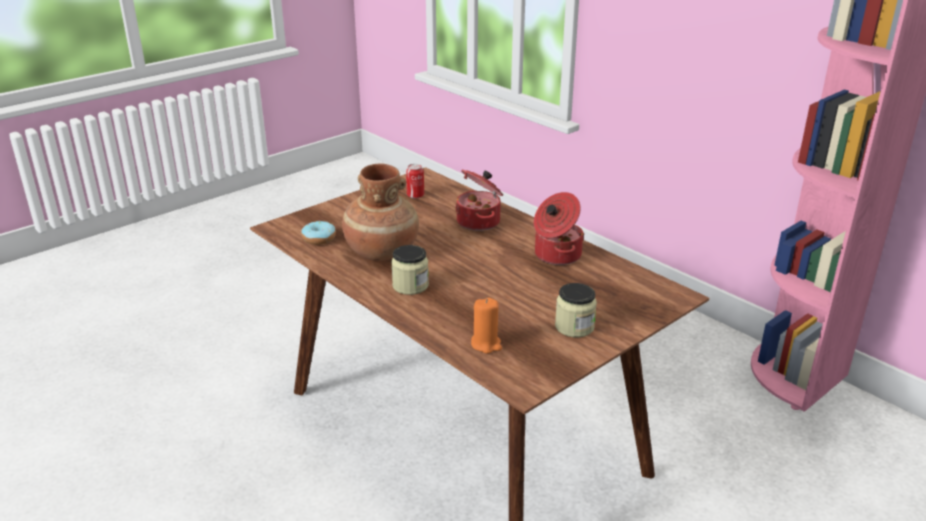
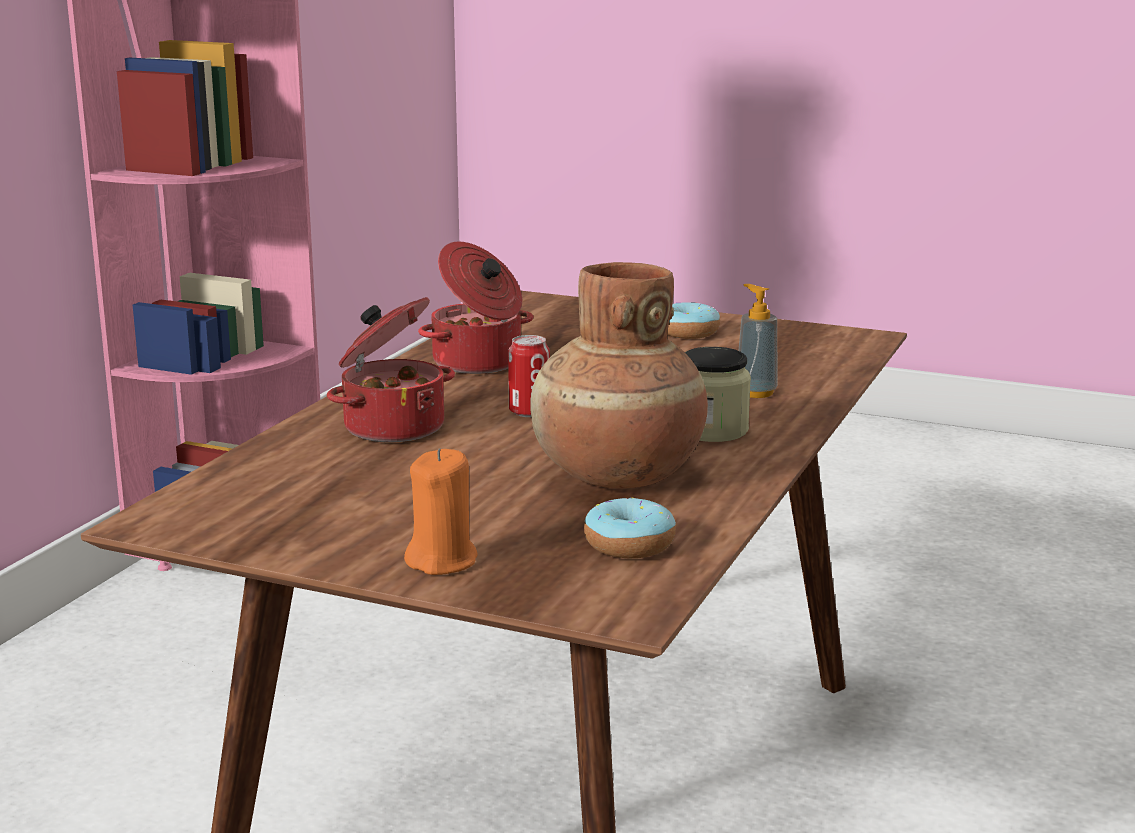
camera: 115 degrees left, 10 degrees down
(415, 195) = (295, 504): can -> can (529, 412)
(451, 313) = (755, 392): none -> soap dispenser
(486, 344) = (803, 364): orange candle -> orange candle (442, 561)
(574, 327) = (688, 332): jar -> donut

